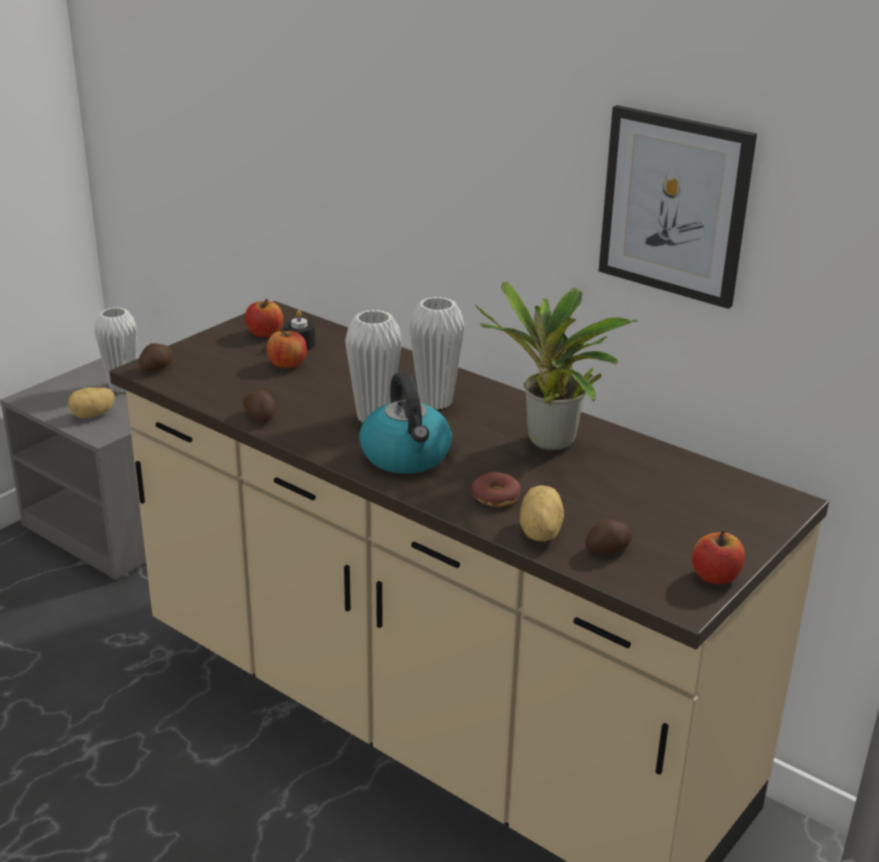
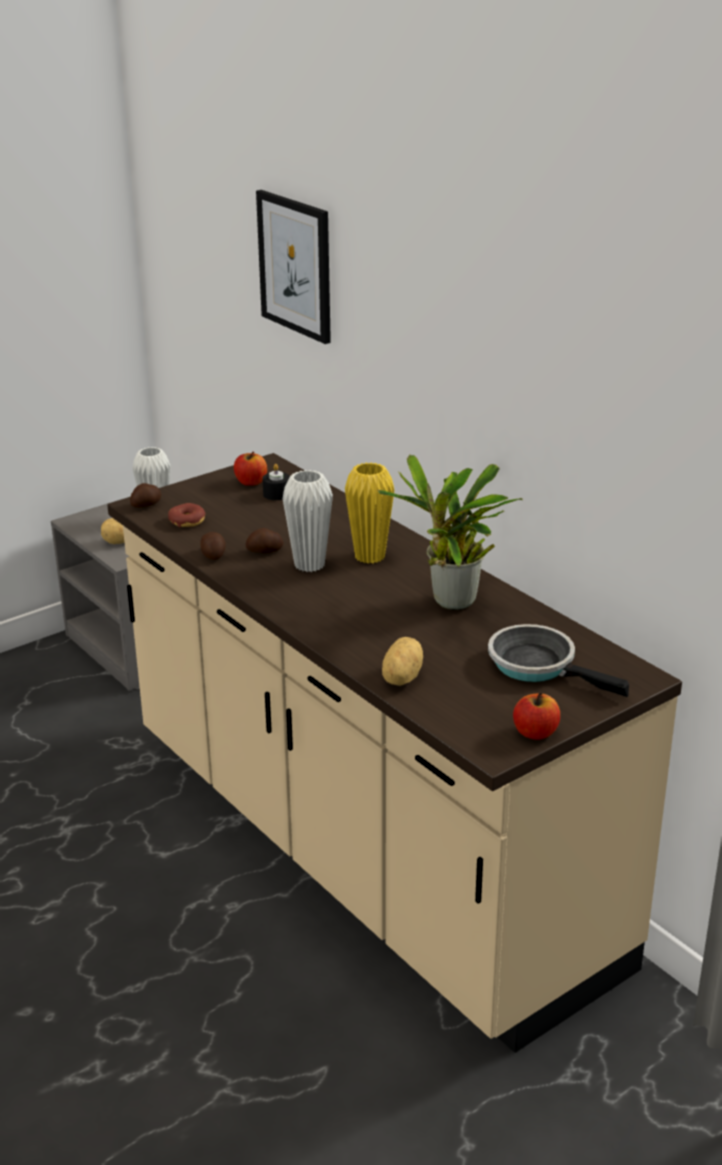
camera: 15 degrees right, 0 degrees up
(287, 364) = (257, 511): apple -> none
(406, 456) = (320, 601): kettle -> none
(435, 402) = (369, 556): white vase -> yellow vase
(496, 497) = (379, 644): donut -> donut (187, 521)
(608, 549) = (453, 699): potato -> potato (265, 551)
(674, 205) = (565, 397): picture -> picture (295, 265)
(676, 501) = (538, 665): none -> frying pan

